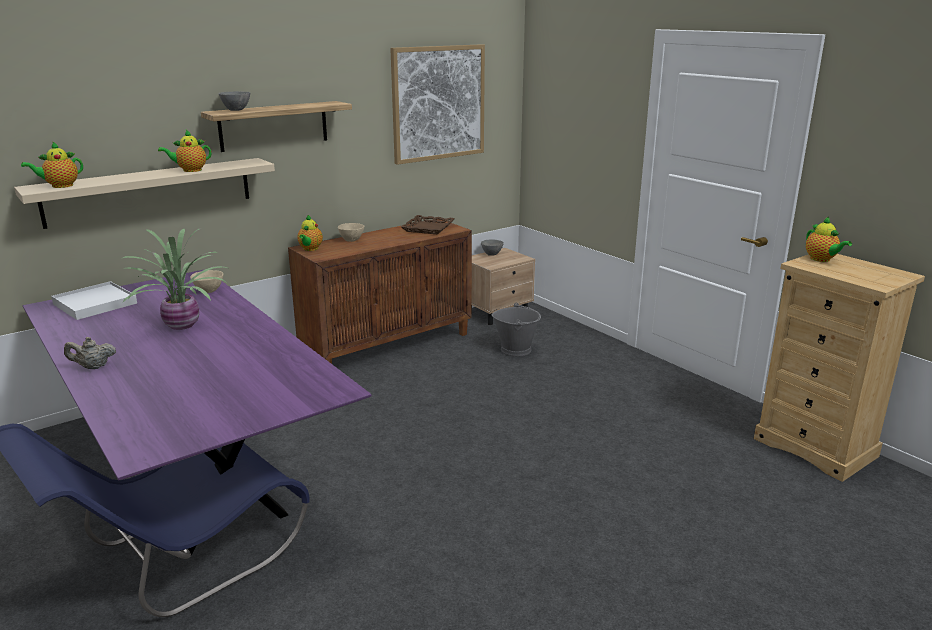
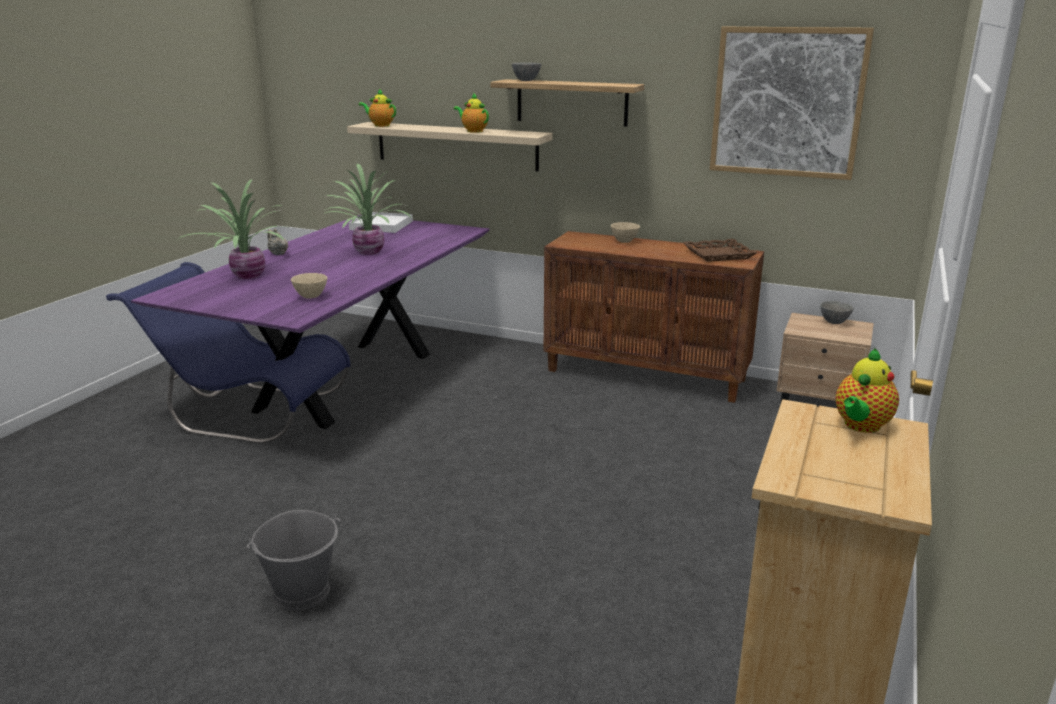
camera: 60 degrees right, 0 degrees up
(149, 395) = (246, 275): none -> potted plant
(209, 291) = (443, 240): beige bowl -> beige bowl (311, 296)
(310, 249) = (575, 237): teapot -> none
(516, 349) = (744, 439): grey bucket -> grey bucket (302, 592)

